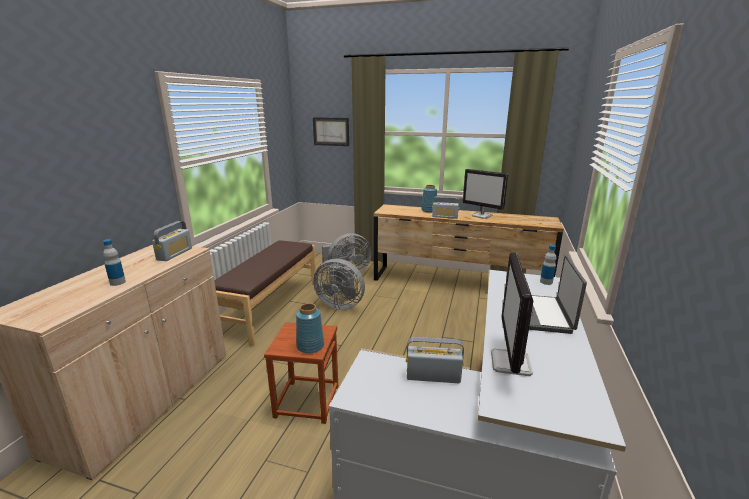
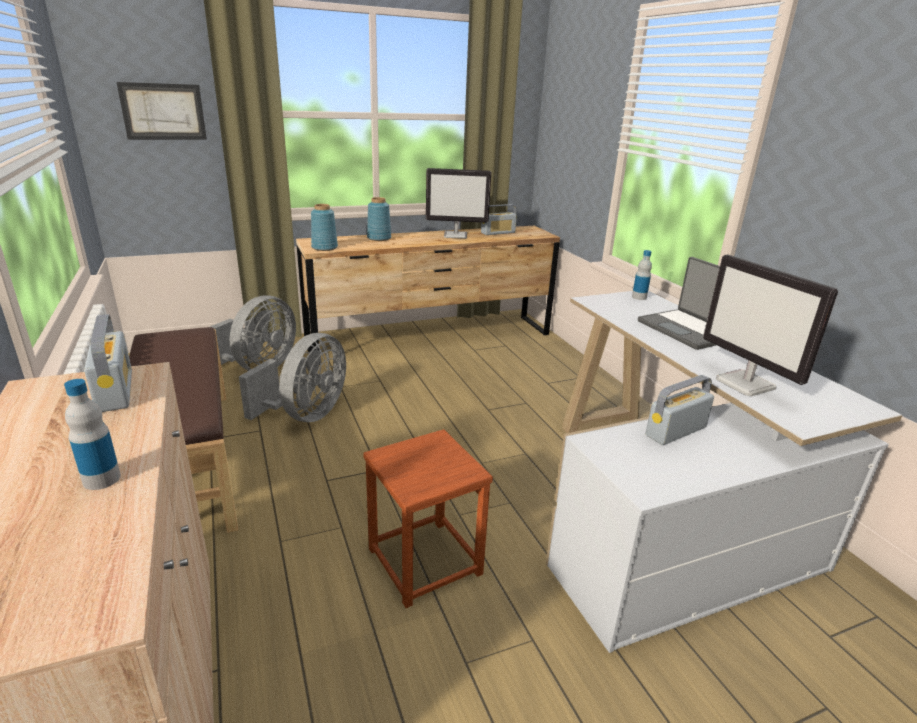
camera: 40 degrees left, 5 degrees up
(310, 346) = (452, 467): blue vase -> blue vase (324, 247)
(340, 304) = (306, 415): grey fan -> grey fan turned 45 degrees counterclockwise
(445, 217) = (414, 243): radio -> radio (498, 233)

